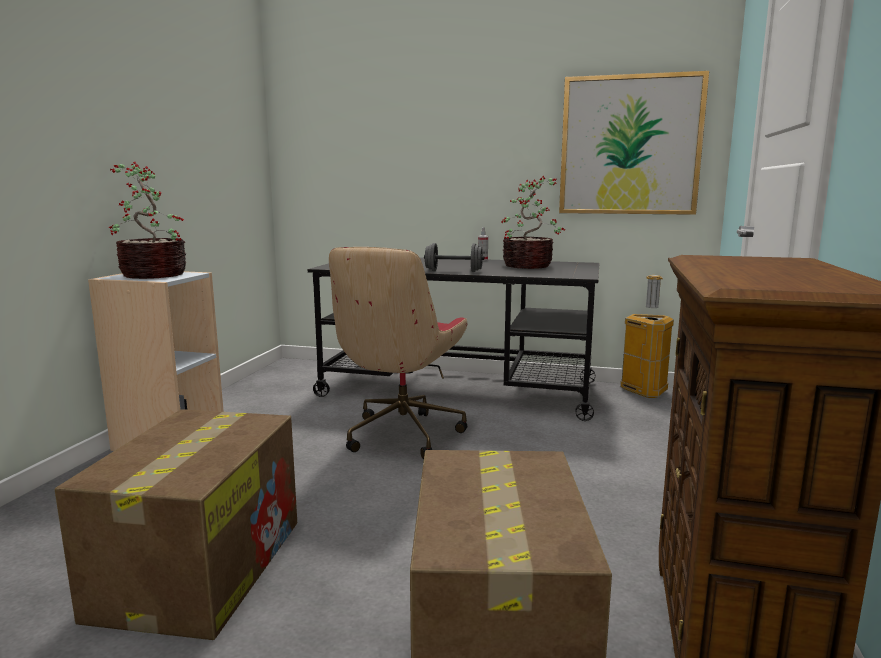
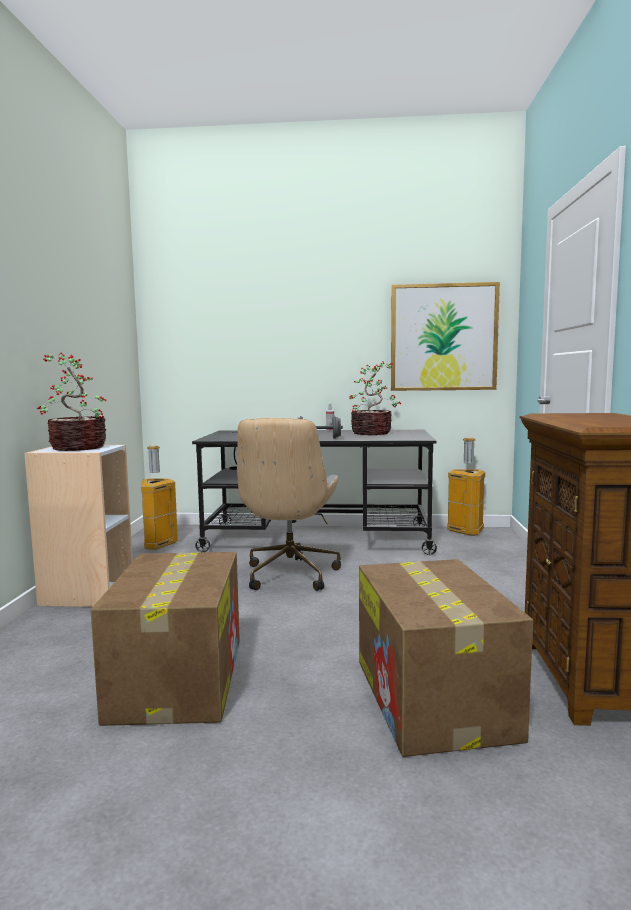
camera: 10 degrees left, 5 degrees down
(277, 384) = (157, 545): none -> trash can
(401, 437) = (289, 576): red office chair -> grey office chair

